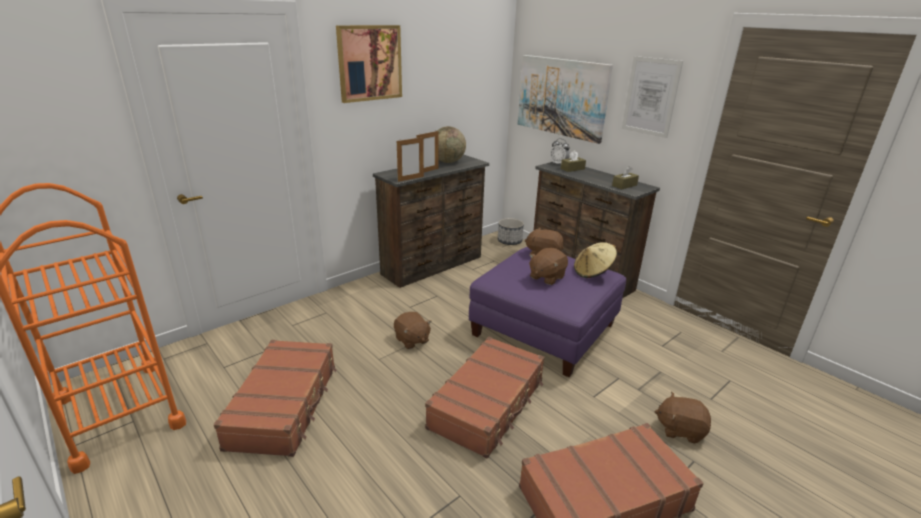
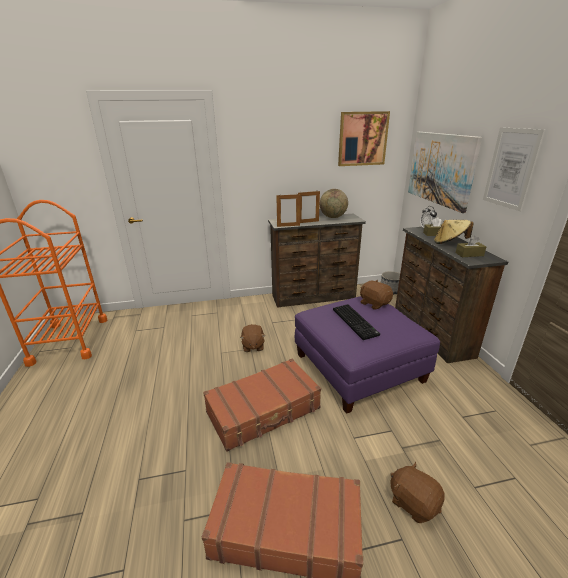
camera: 30 degrees right, 0 degrees up
(285, 405) = (144, 364): brown suitcase -> none
(369, 63) = (270, 136): picture -> picture (362, 139)
(546, 277) = (356, 322): brown plush toy -> keyboard
(593, 272) = (403, 328): beige hat -> beige hat (450, 242)

